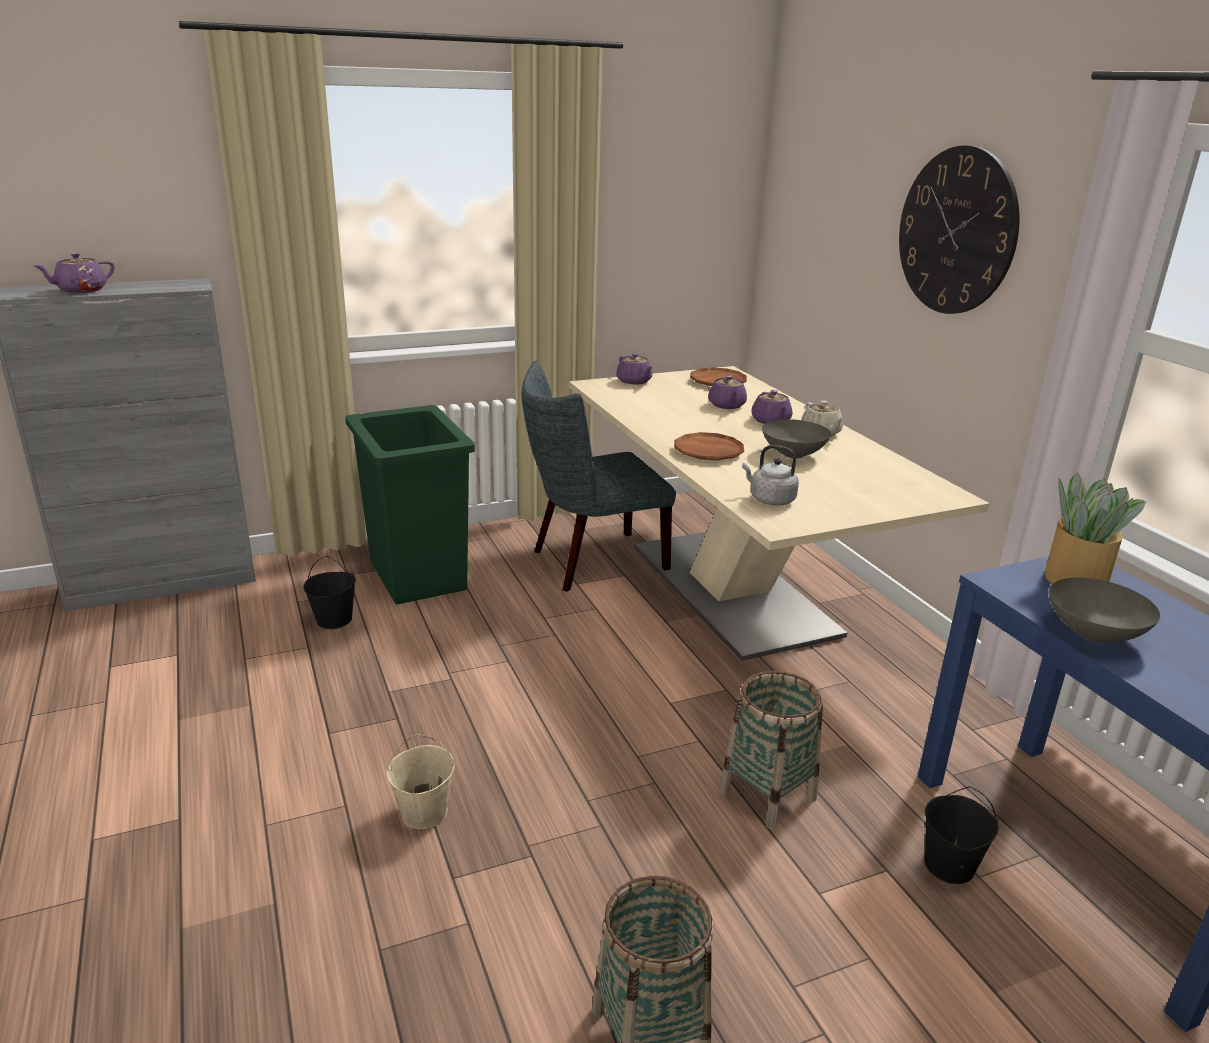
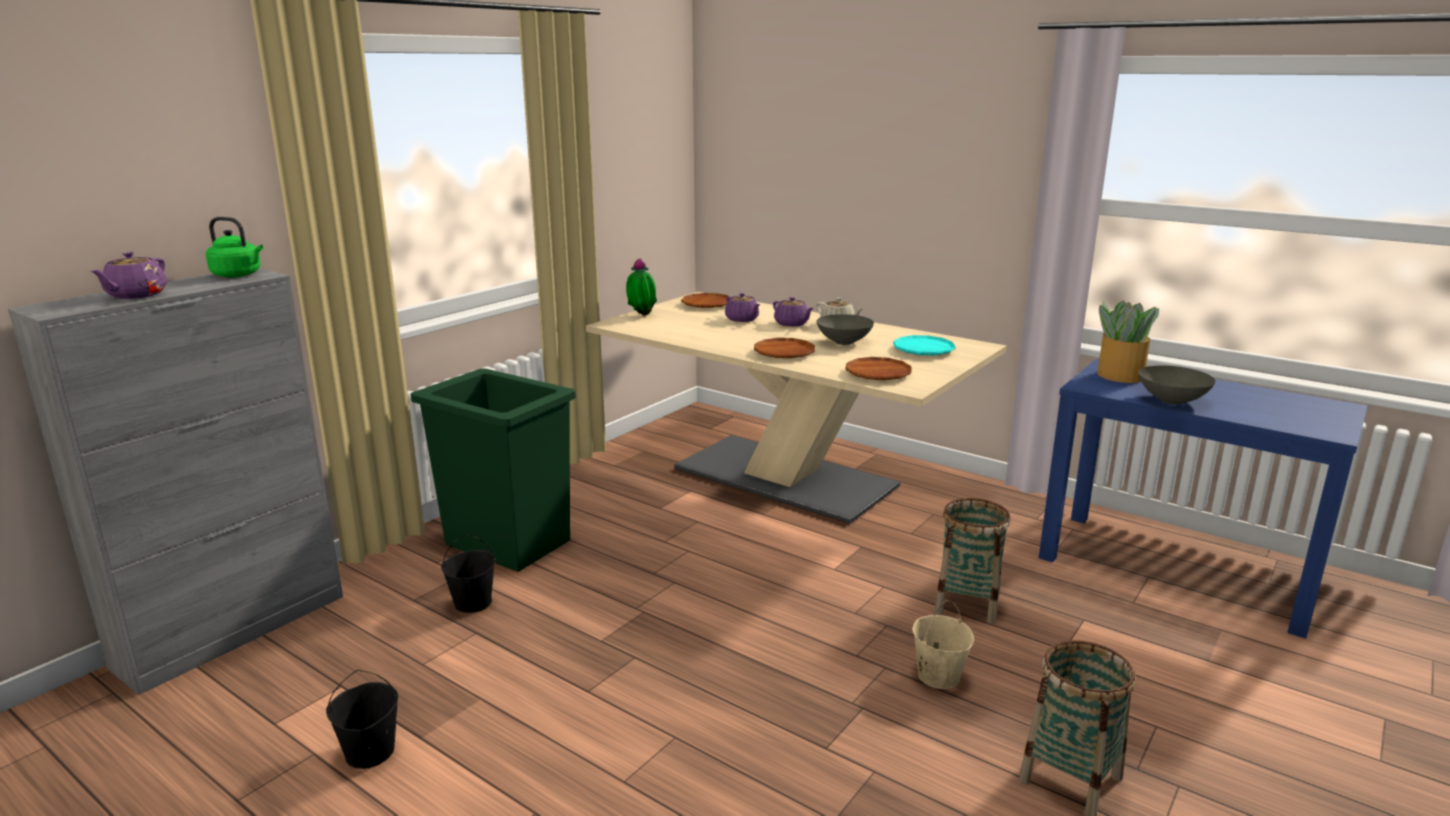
camera: 30 degrees left, 5 degrees down
(180, 284) = (239, 275): none -> green kettle
(424, 812) = (746, 714): beige bucket -> beige bucket (938, 676)
(591, 563) = (652, 489): grey chair -> none
(634, 381) = (641, 316): purple teapot -> potted plant
(769, 499) = (878, 374): grey kettle -> brown plate
(870, 484) = (923, 350): none -> turquoise plate
(949, 866) = (1112, 603): black bucket -> black bucket (370, 752)
(956, 231) = (918, 148): wall clock -> none

